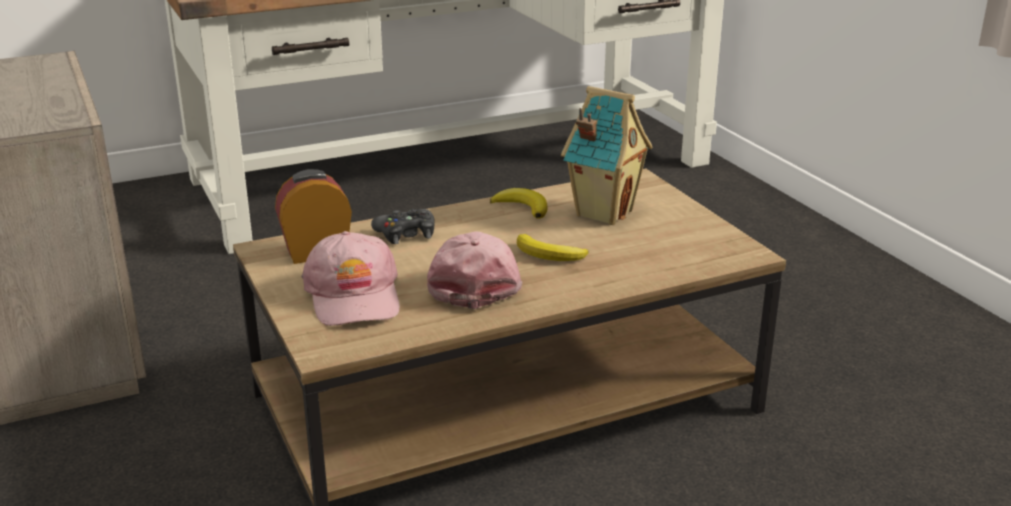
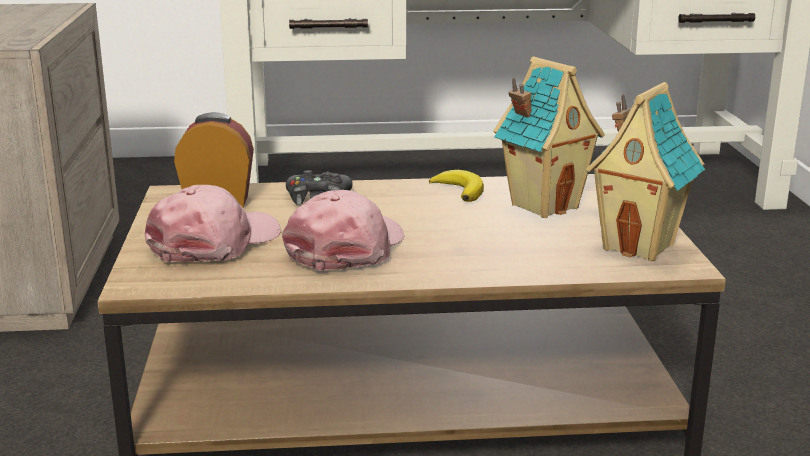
camera: 20 degrees right, 5 degrees down
(354, 295) = (215, 242): pink cap -> pink cap turned 150 degrees counterclockwise
(550, 255) = (449, 235): banana -> none
(705, 241) = (640, 246): none -> toy house

